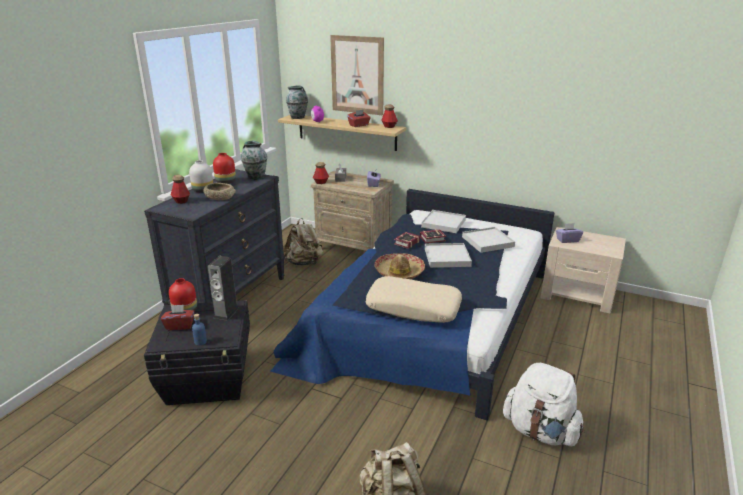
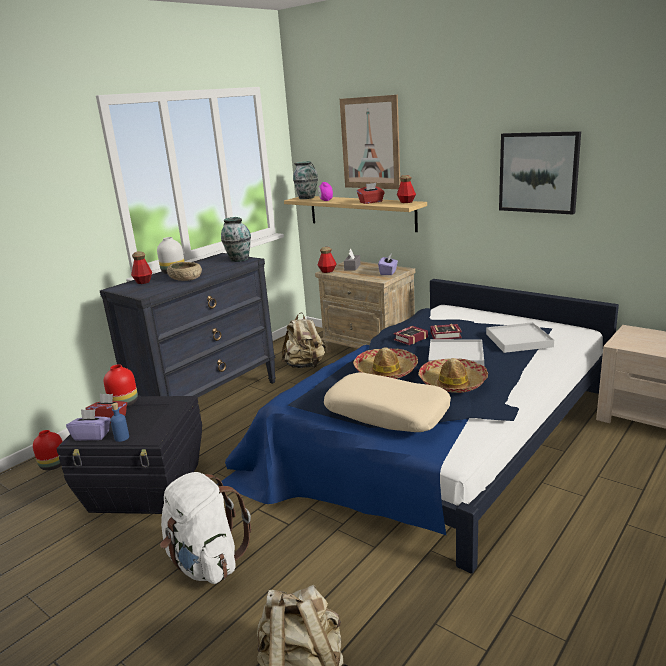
camera: 15 degrees right, 5 degrees down
(226, 182) = (204, 264): red vase -> red vase (54, 465)
(226, 313) = (166, 408): speaker -> none
(443, 223) = (468, 318): white tray -> none
(453, 280) = (452, 383): none -> hat
(499, 110) = (538, 172): none -> picture
(540, 431) = (546, 598): white backpack -> white backpack (206, 563)
(567, 240) = (633, 340): purple tissue box -> purple tissue box (92, 435)

